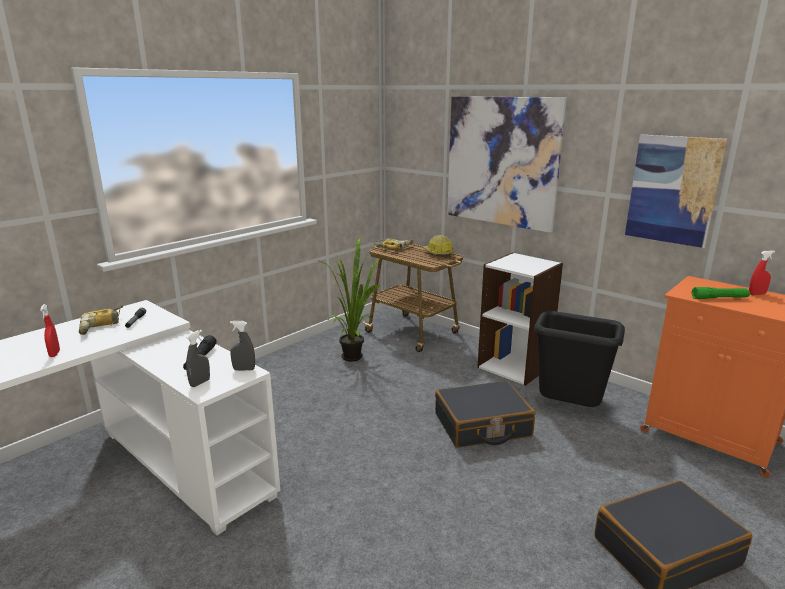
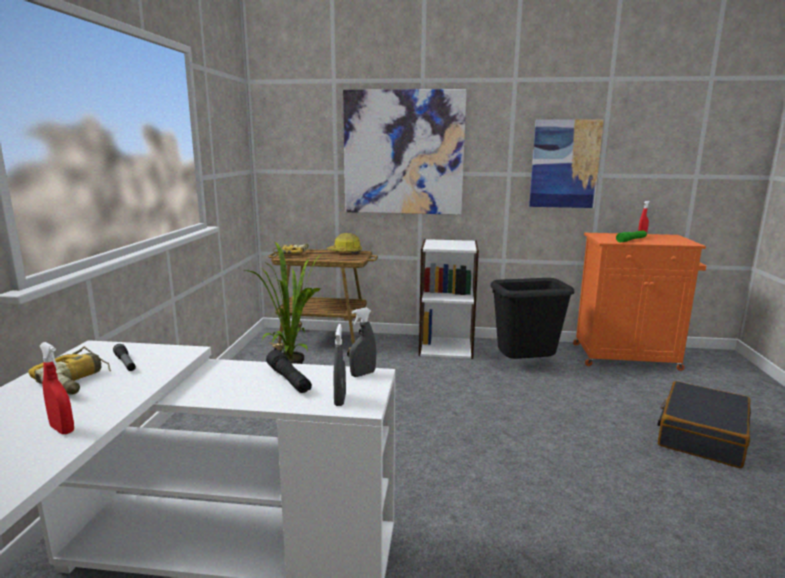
camera: 35 degrees left, 5 degrees down
(482, 425) = (483, 398): black suitcase -> none

